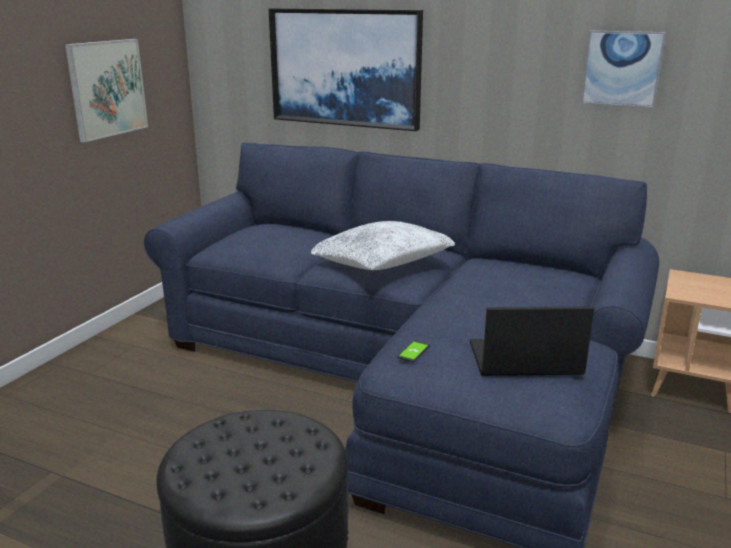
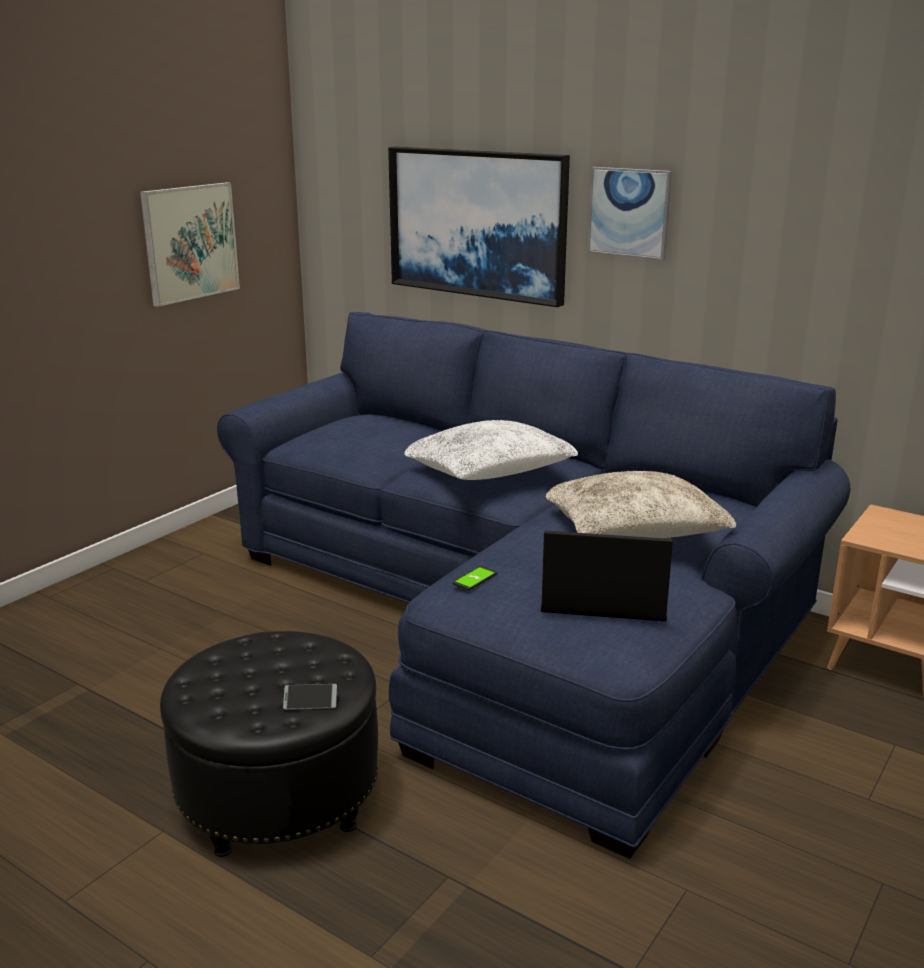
camera: 10 degrees right, 0 degrees up
(298, 474) = (310, 702): none -> phone
(519, 303) = (633, 532): none -> beige pillow
(622, 68) = (811, 239): picture -> picture (629, 212)

